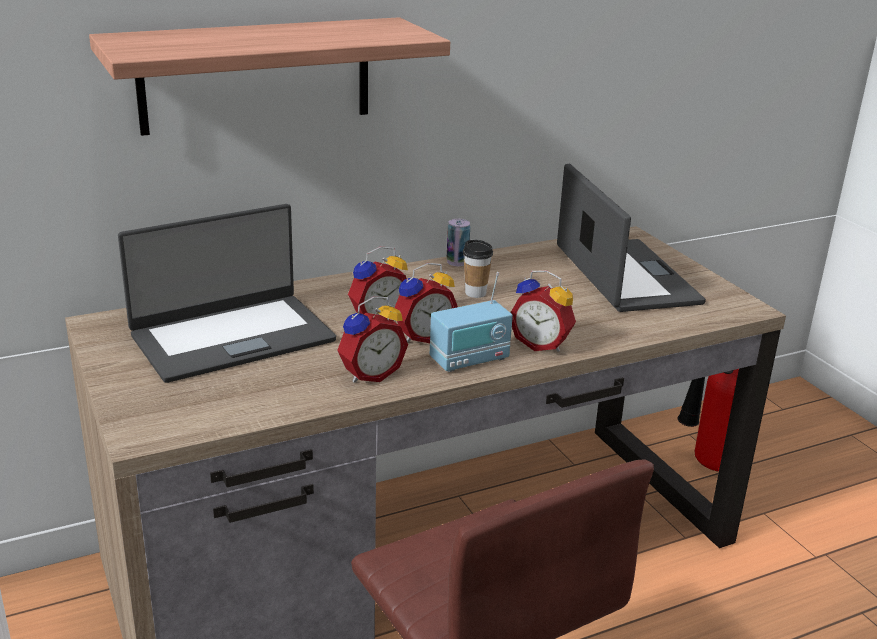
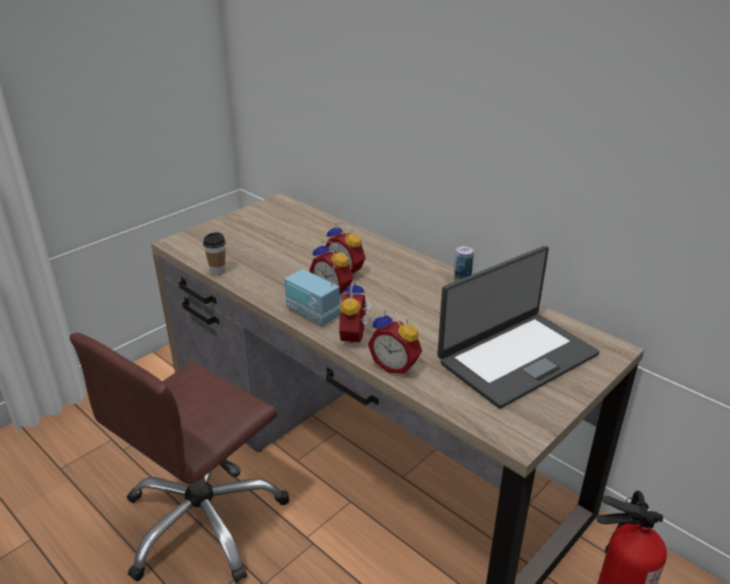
camera: 70 degrees right, 5 degrees up
(232, 337) = (288, 236): laptop -> none
(256, 75) = (369, 91): shelf -> none
(370, 374) = (272, 285): alarm clock -> alarm clock (396, 365)
(475, 293) = (416, 296): cup -> cup (218, 271)

